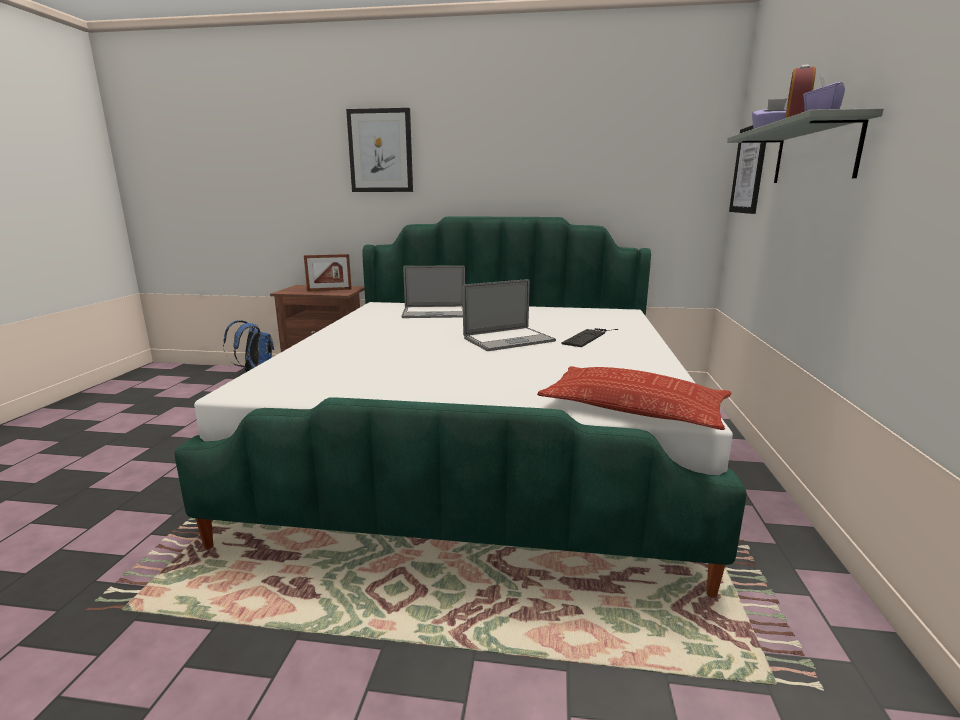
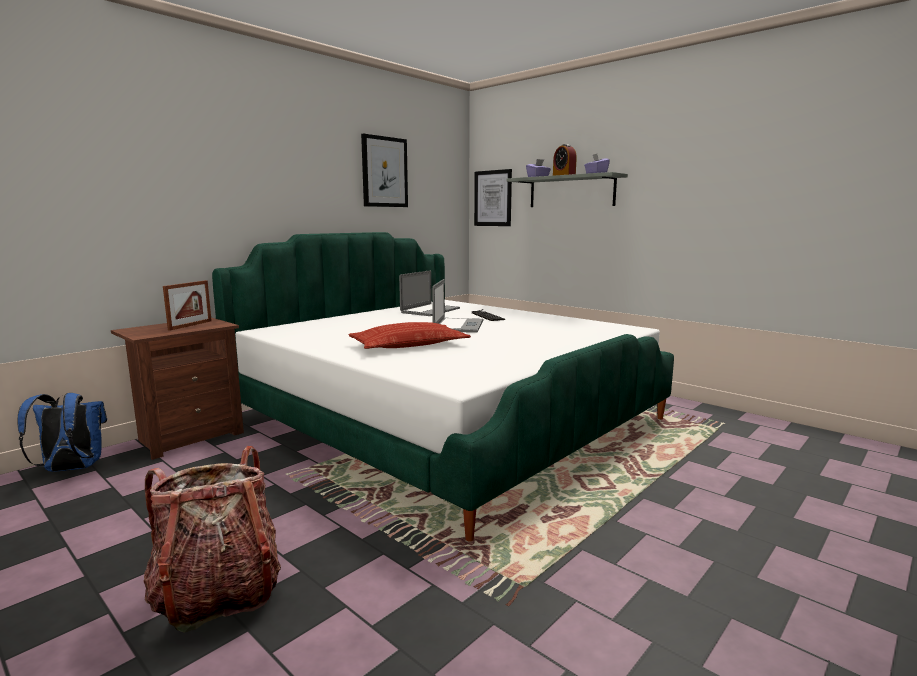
camera: 55 degrees left, 5 degrees down
(106, 476) = (218, 593): none -> backpack
(380, 151) = (220, 165): picture -> picture (384, 172)
(434, 313) = (339, 325): laptop -> laptop (430, 310)
(633, 408) = (616, 332): pillow -> pillow (409, 345)

